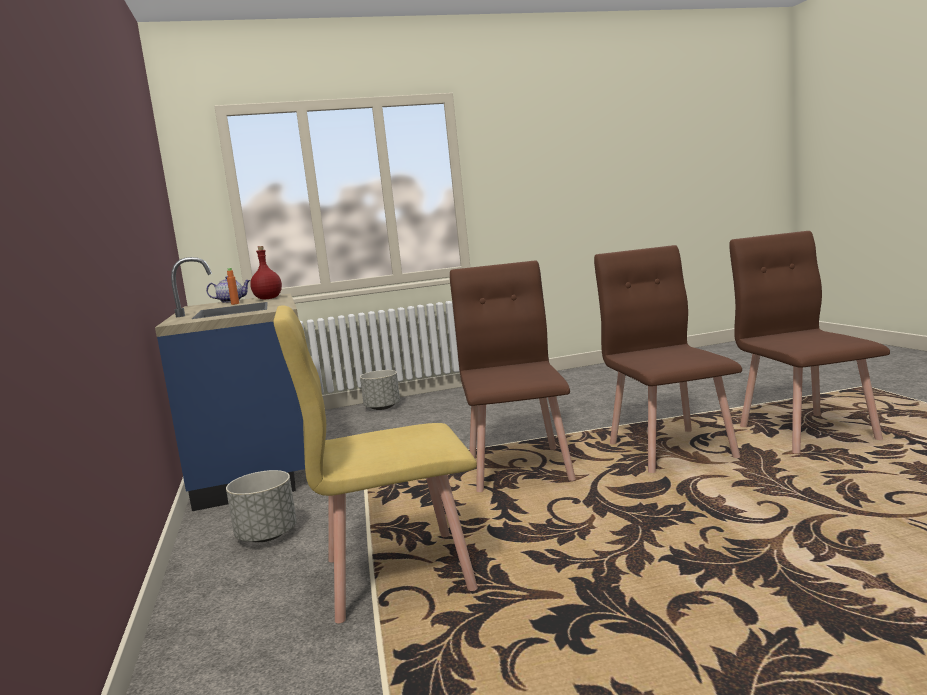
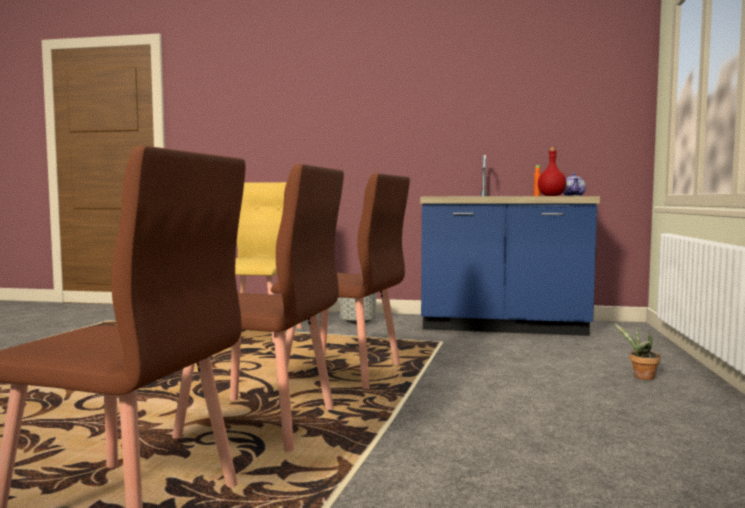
camera: 115 degrees right, 5 degrees down
(382, 407) = (661, 365): grey planter -> none
(421, 407) = (641, 377): none -> potted plant

